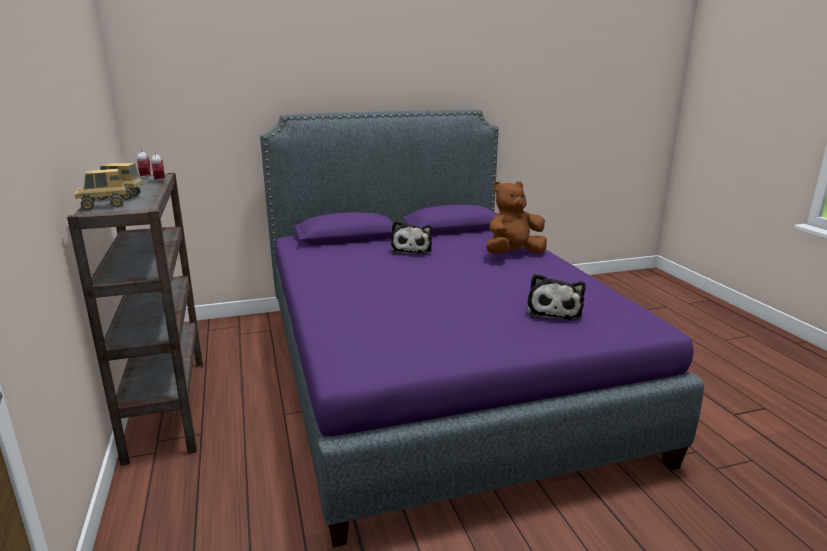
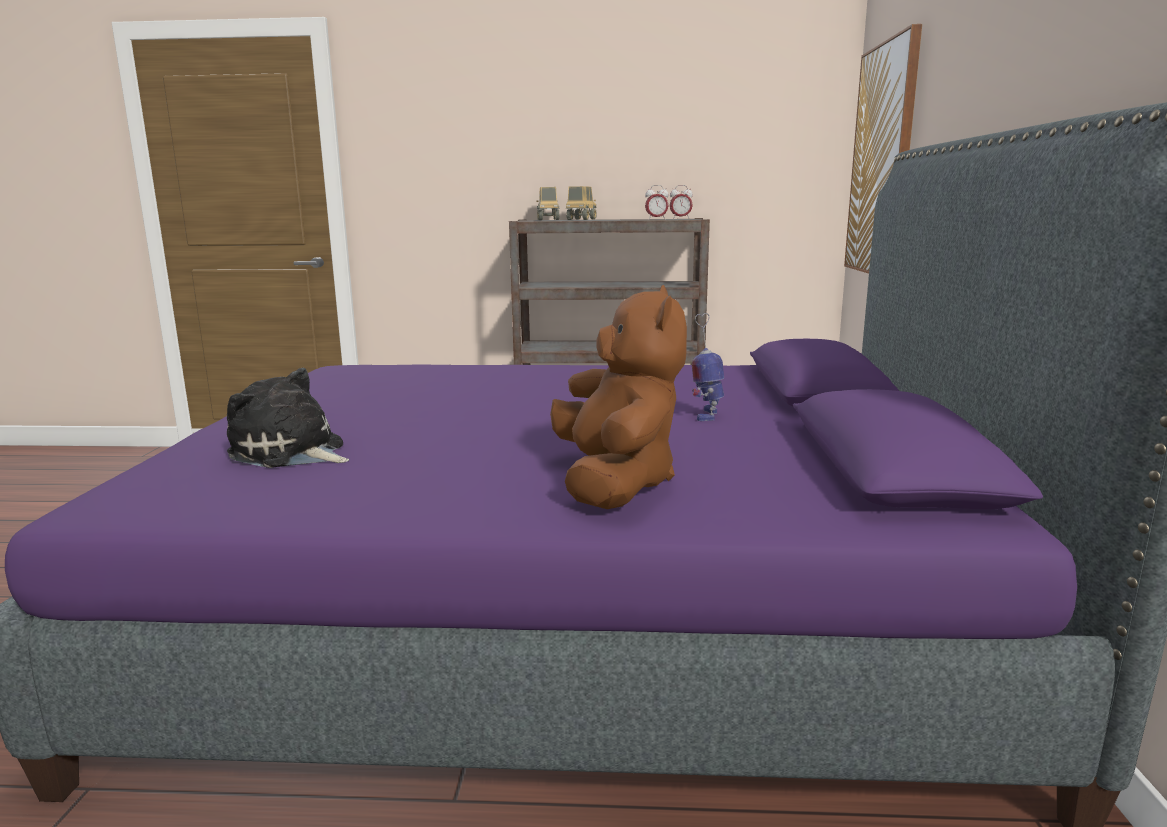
camera: 110 degrees right, 5 degrees down
(195, 116) = (882, 161): none -> picture
(412, 249) = (707, 415): plush toy -> toy robot

